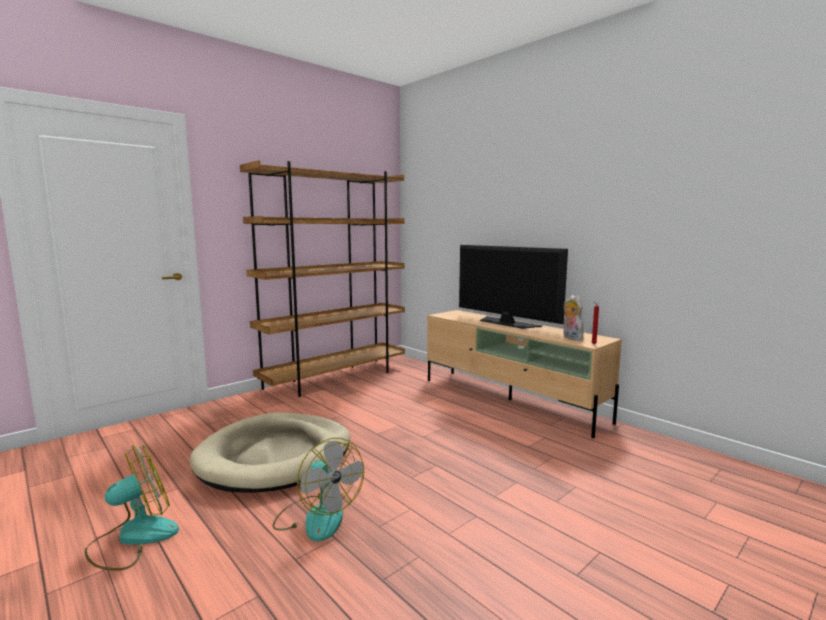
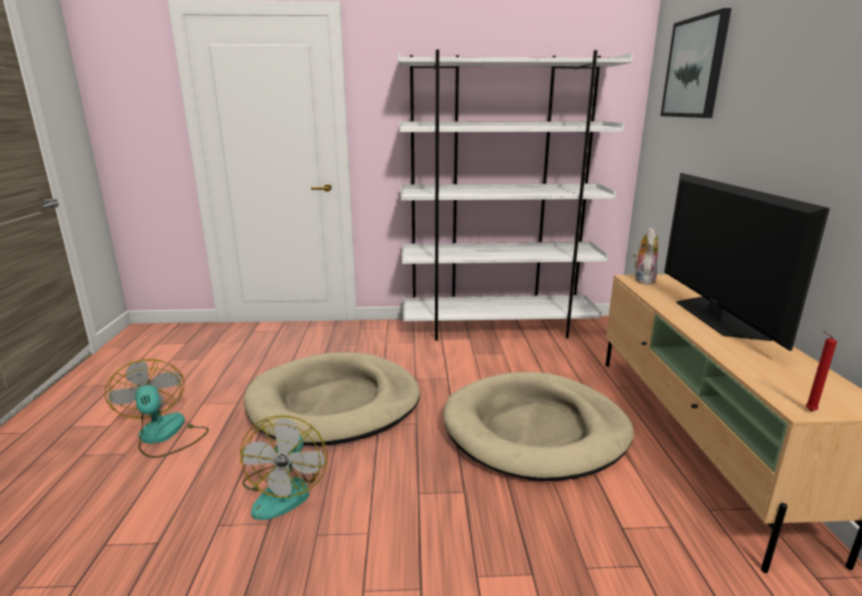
camera: 40 degrees right, 10 degrees up
(133, 538) = (164, 435): fan -> fan turned 120 degrees counterclockwise
(335, 378) = (498, 328): brown bookcase -> white bookcase
(433, 422) = (535, 430): none -> beige dog bed
(442, 185) = (695, 68): none -> picture
(570, 338) = (784, 382): plush toy -> plush toy (642, 280)

